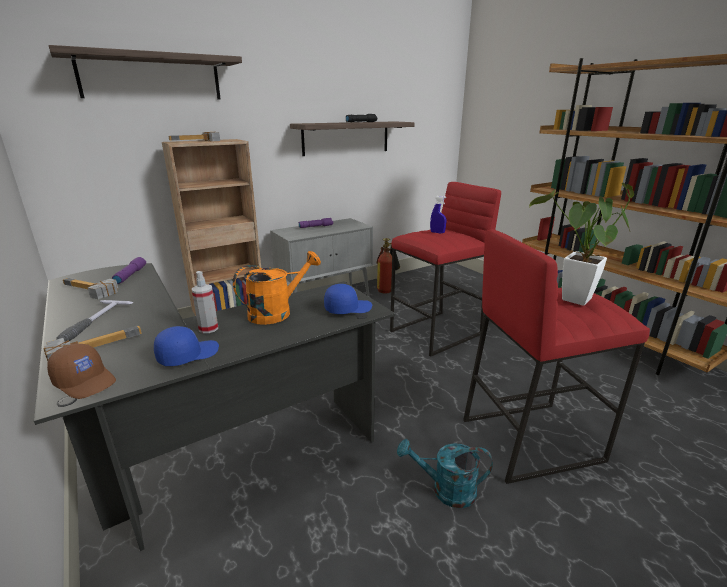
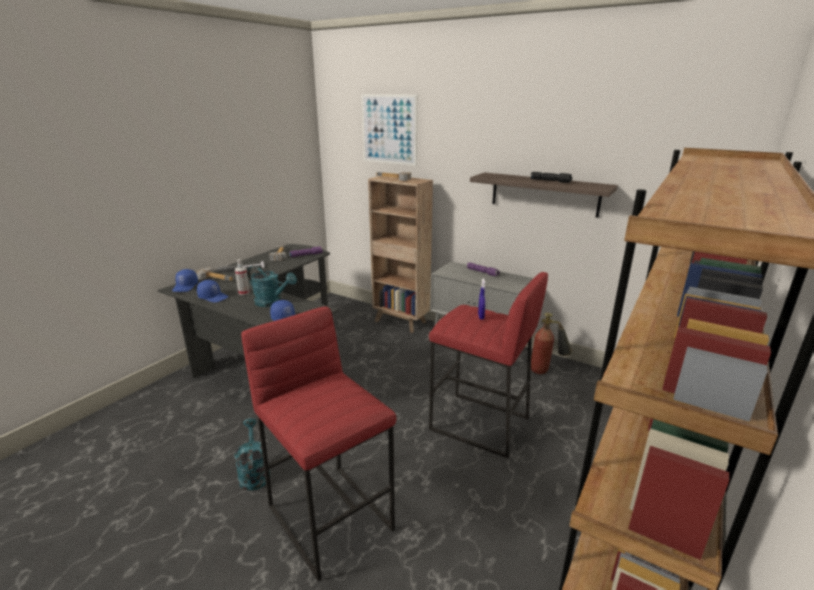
camera: 65 degrees right, 0 degrees up
(86, 381) = (186, 287): brown cap -> blue cap
(151, 77) = (389, 129): shelf -> picture
(277, 312) = (272, 302): orange watering can -> turquoise watering can
(573, 302) = (319, 400): potted plant -> none

